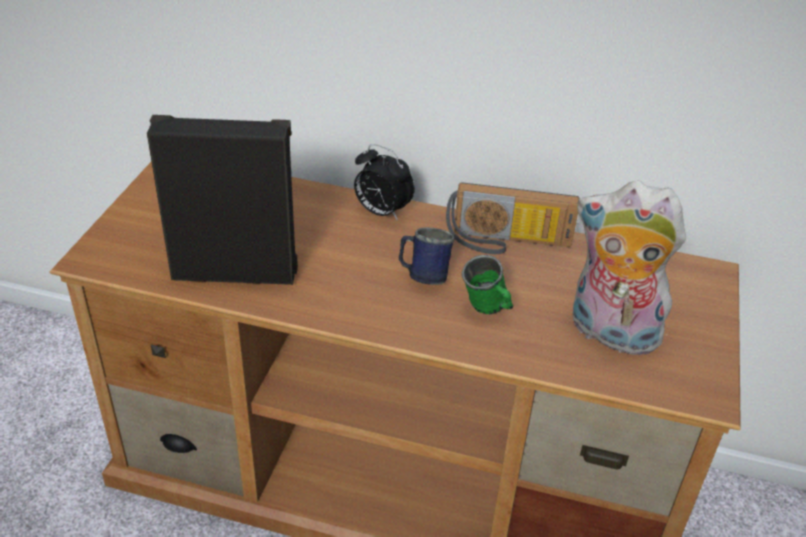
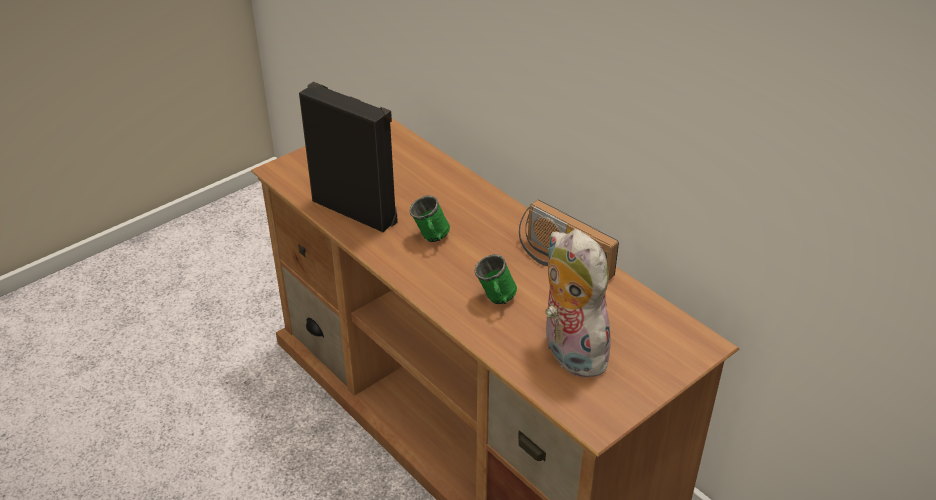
camera: 35 degrees right, 0 degrees up
(354, 271) = (431, 239): none -> green mug
(381, 212) = (490, 205): alarm clock -> none
(423, 276) = (475, 260): blue mug -> none

